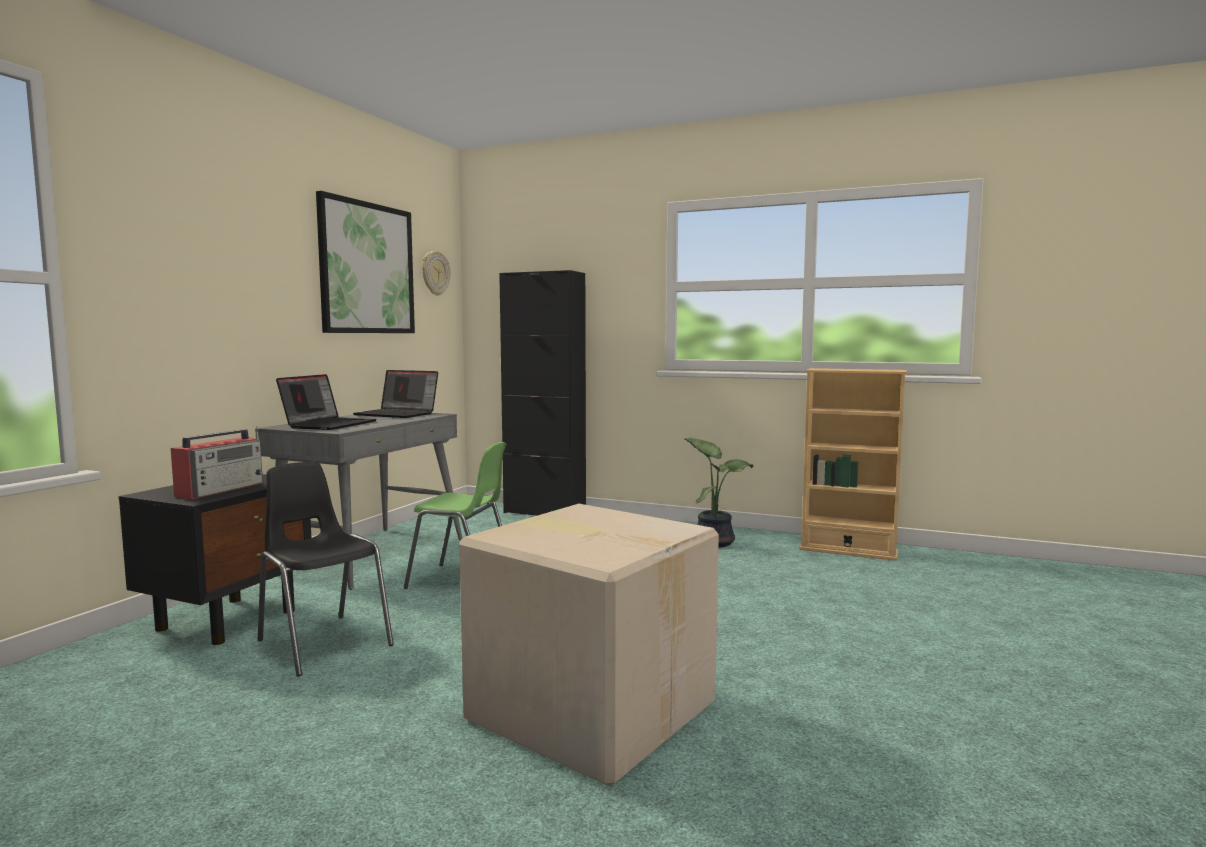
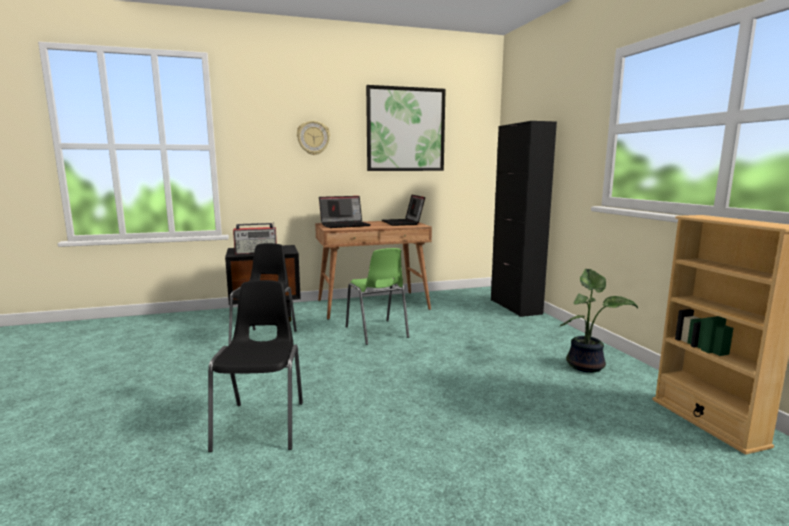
camera: 50 degrees right, 5 degrees up
(370, 555) = (373, 305): grey desk -> brown desk
(435, 273) = (470, 128): wall clock -> wall clock (313, 138)
(591, 709) = (262, 425): cardboard box -> black chair

